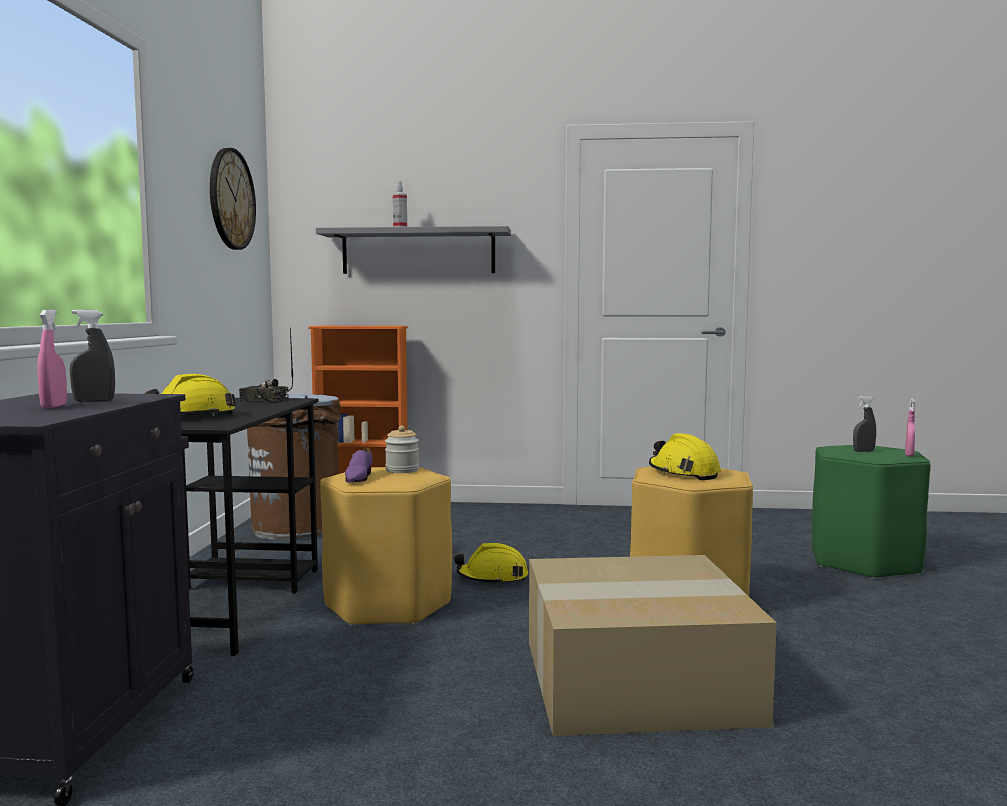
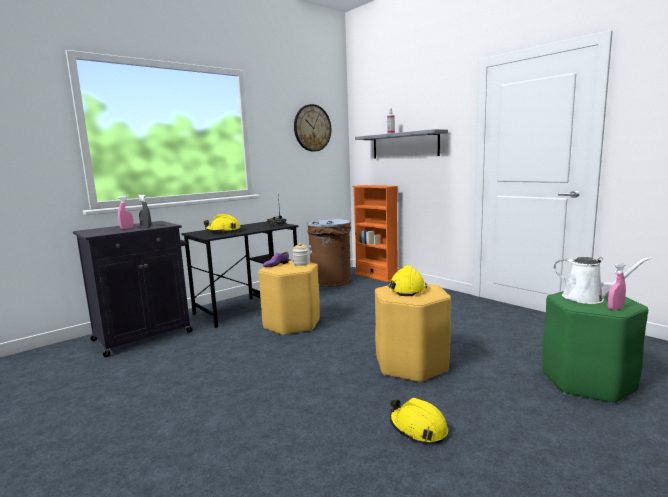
camera: 45 degrees right, 5 degrees up
(492, 578) = (352, 324): yellow hard hat -> yellow hard hat (418, 428)
(634, 682) = (299, 390): cardboard box -> none
(863, 451) = (587, 298): grey spray bottle -> white watering can

